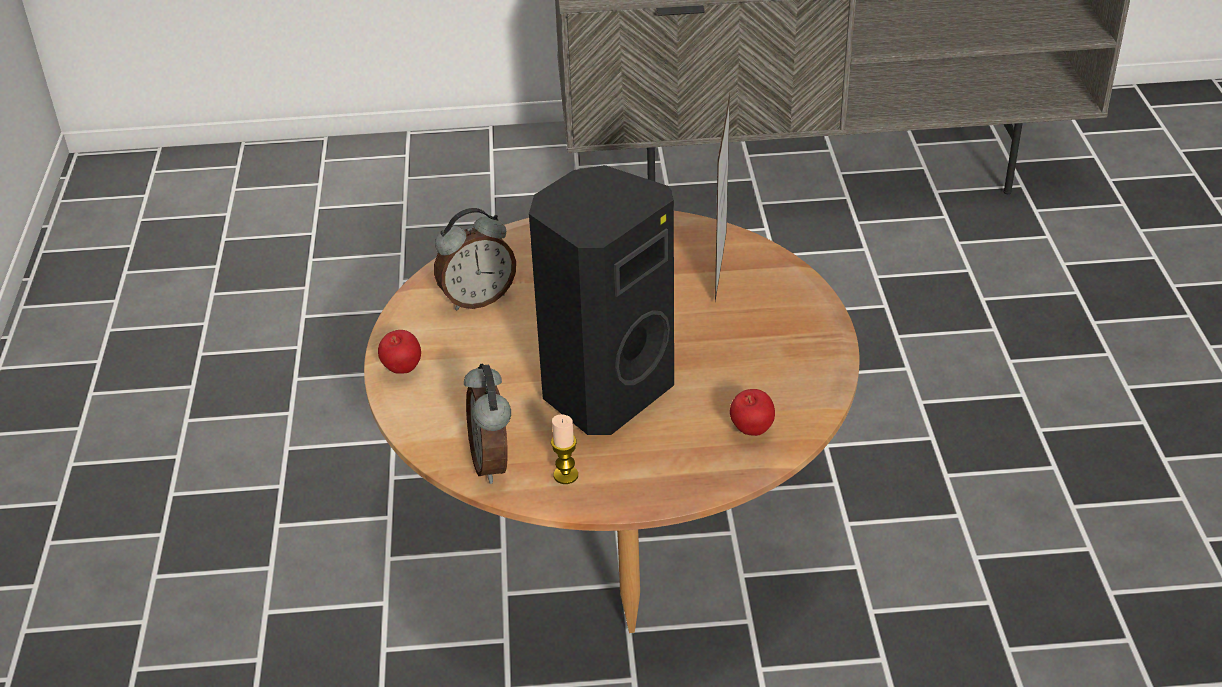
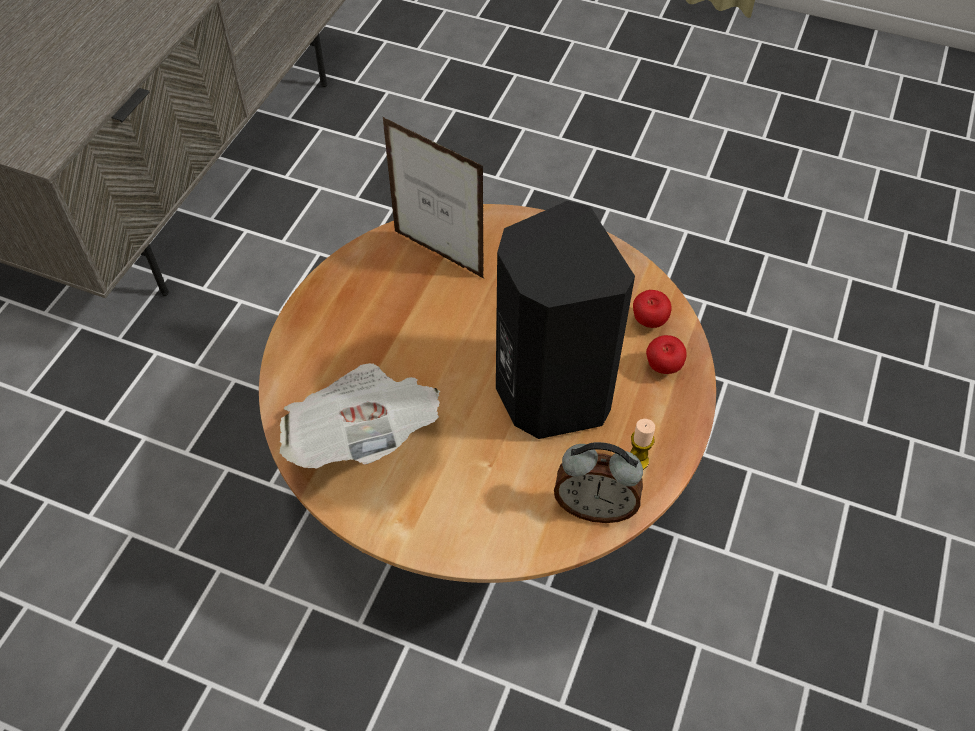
camera: 65 degrees left, 15 degrees up
(402, 370) = (428, 532): apple -> apple (662, 368)
(477, 299) = (362, 436): alarm clock -> newspaper

